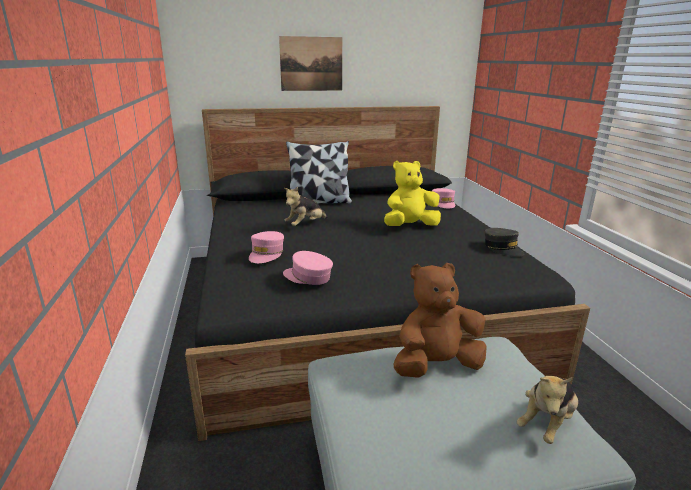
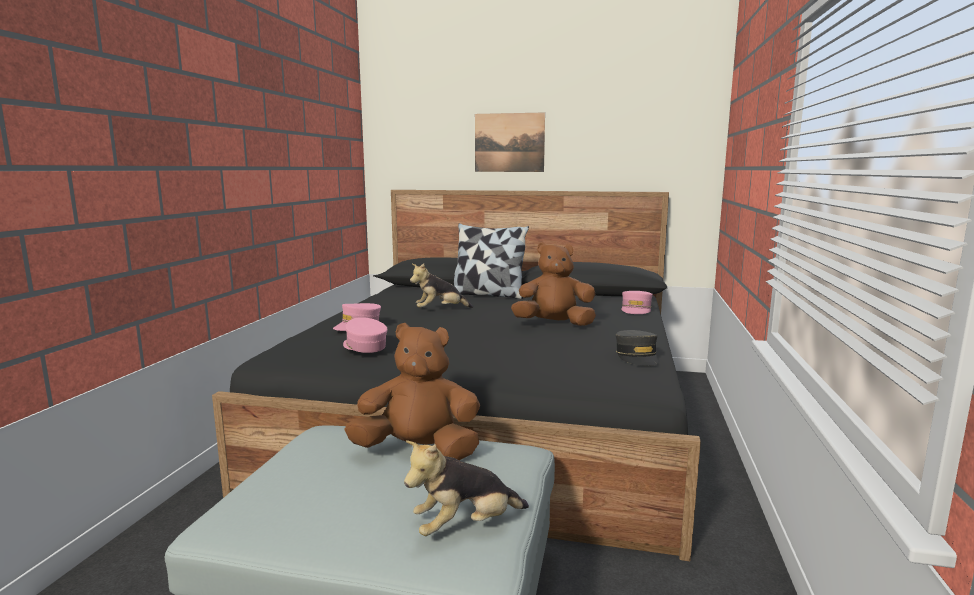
camera: 25 degrees right, 10 degrees down
(410, 226) = (554, 324): yellow plush toy -> brown plush toy

